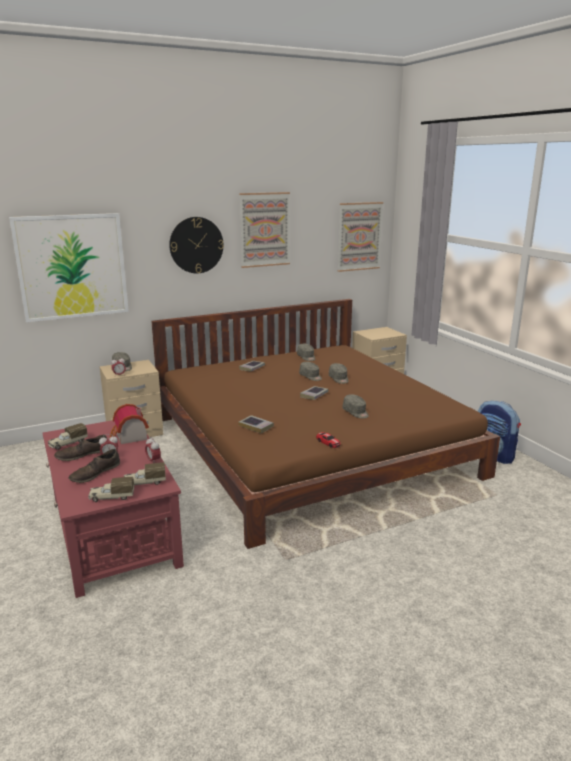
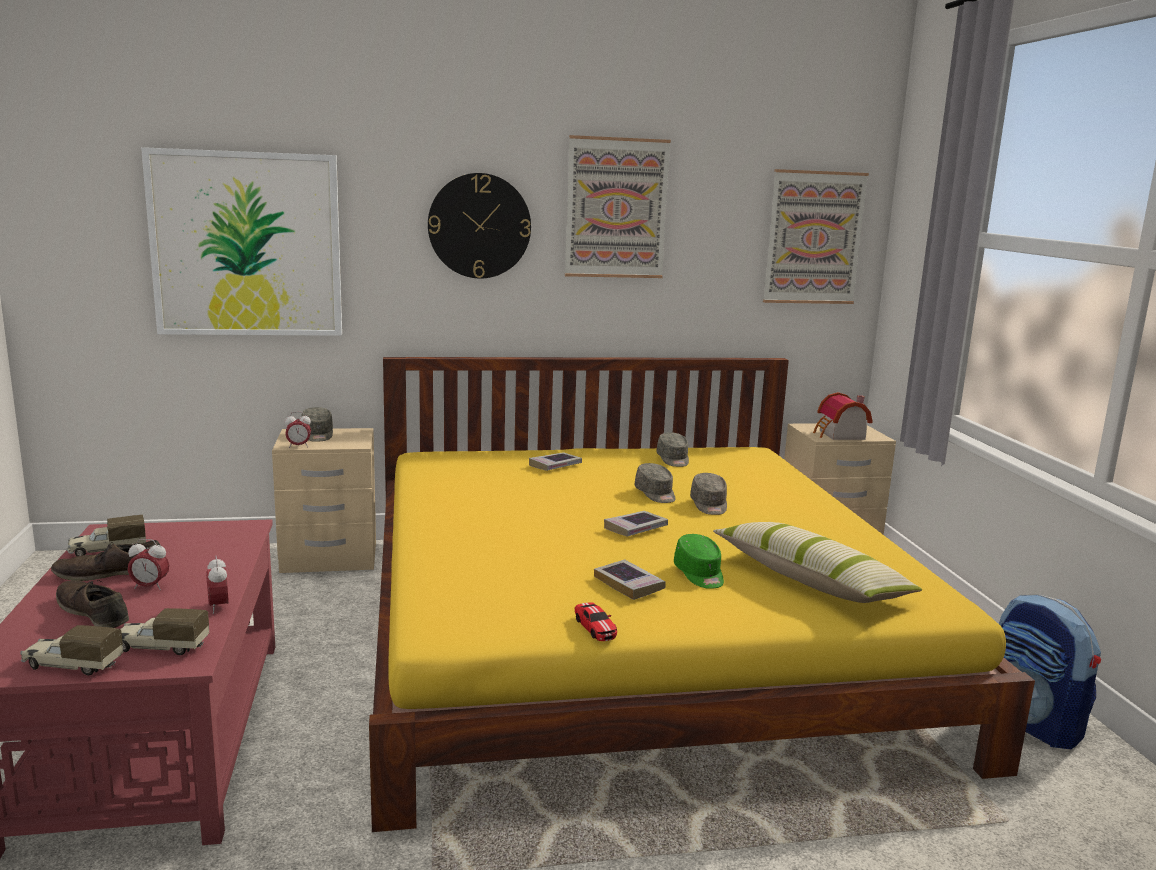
camera: 15 degrees right, 5 degrees down
(95, 473) = (93, 612): brown shoe -> brown shoe turned 75 degrees clockwise
(129, 437) = (221, 555): toy house -> toy house (839, 435)
(256, 426) = (471, 571): book -> book (629, 584)
(309, 445) = (631, 632): brown bed -> yellow bed
(356, 412) = (699, 574): grey cap -> green cap
(403, 408) = (811, 580): none -> pillow

